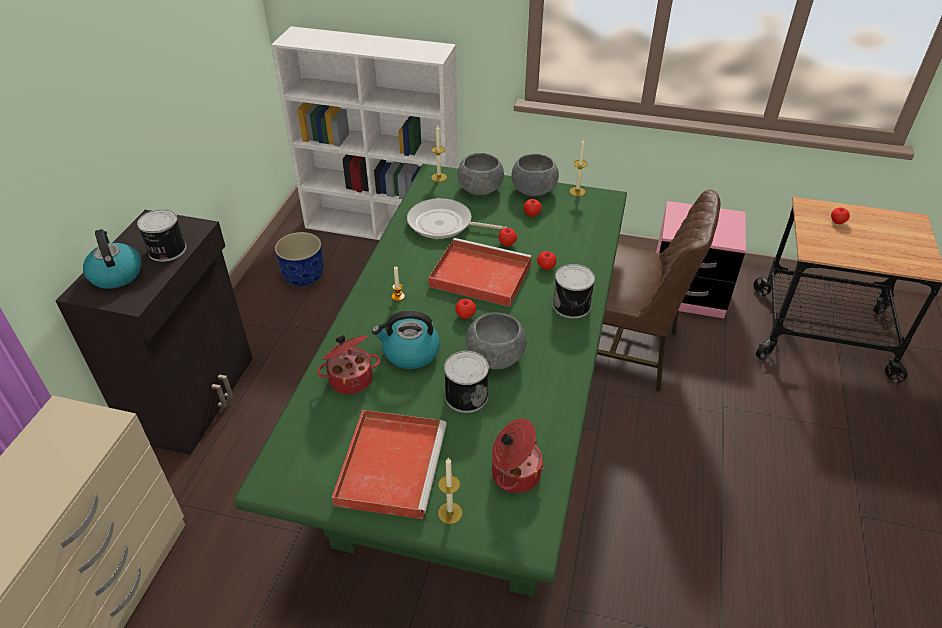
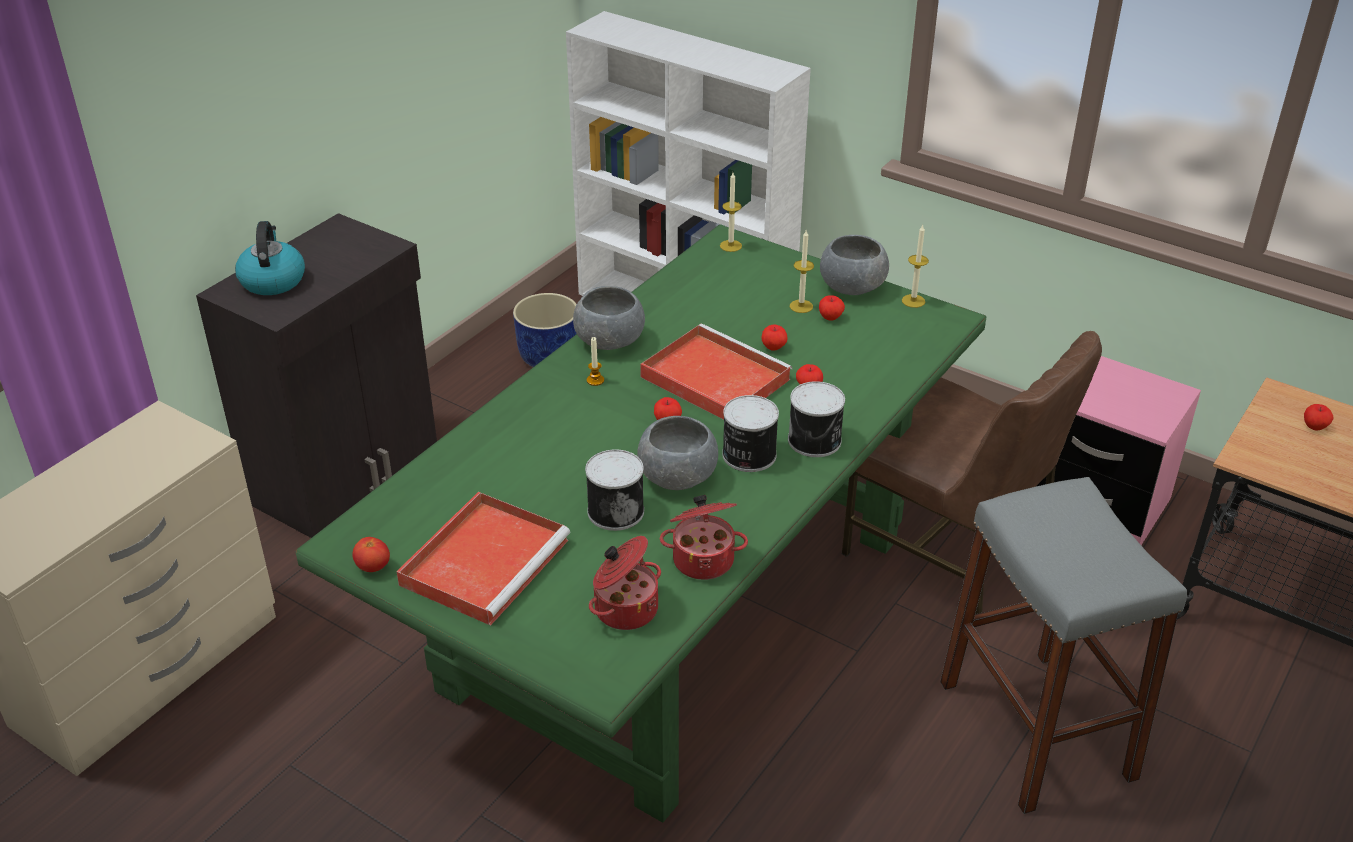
camera: 20 degrees right, 5 degrees down
(166, 250) = (340, 265): can -> can (748, 455)
(305, 496) = (373, 567): none -> tomato
(350, 378) = (488, 459): cooking pot -> cooking pot (703, 559)
(410, 353) = (574, 447): kettle -> none
(444, 224) = (703, 306): frying pan -> none
(450, 513) = (525, 628): candle -> candle (801, 306)
(480, 189) = (778, 272): grey bowl -> grey bowl (610, 341)
(727, 453) = (1036, 730): none -> grey stool

